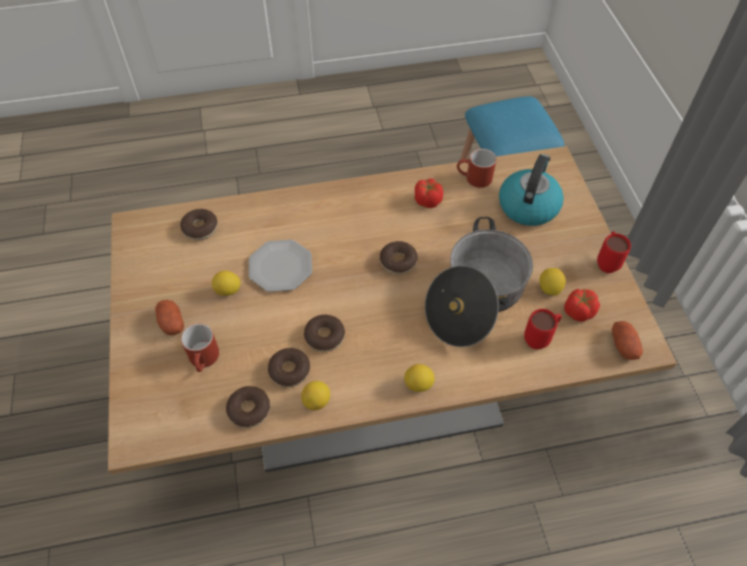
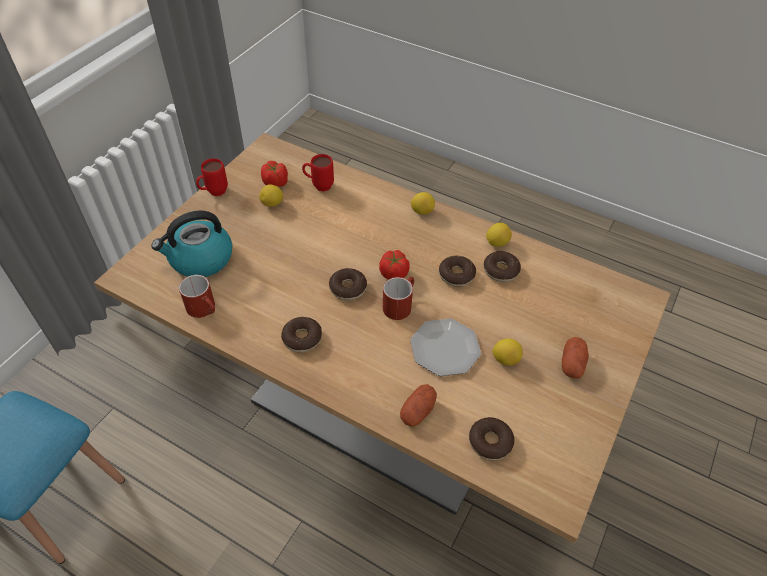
camera: 140 degrees left, 5 degrees down
(205, 360) = (560, 317): red mug -> red mug (399, 304)
(249, 410) = (547, 266): donut -> donut (302, 338)
(427, 200) = (265, 318): tomato -> tomato (394, 274)
(475, 298) = (326, 230): cooking pot -> none
(623, 345) = (278, 154): potato -> potato (418, 411)

